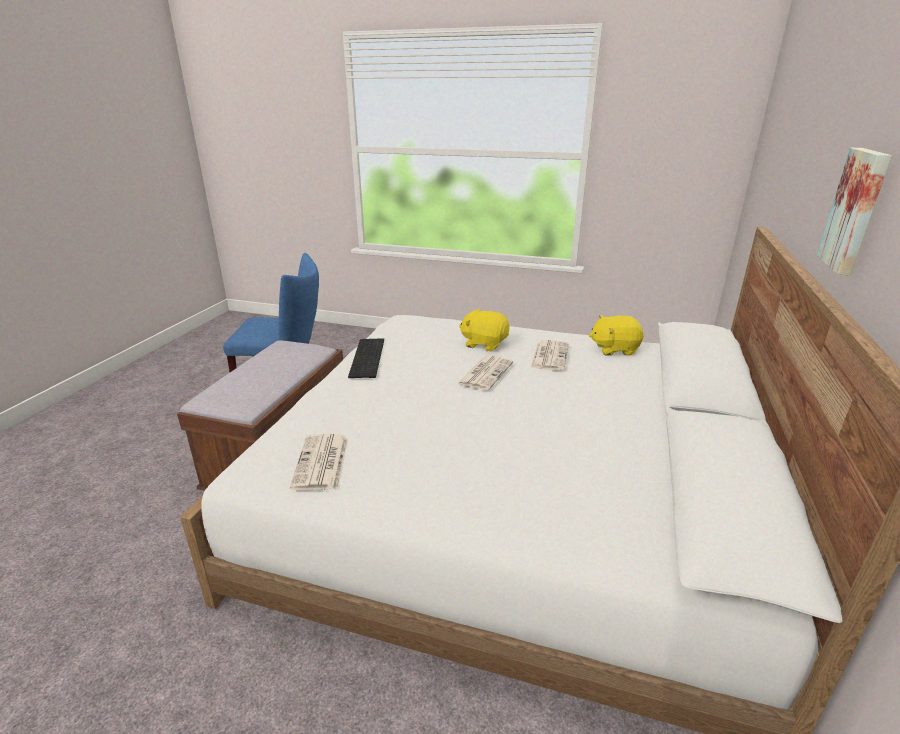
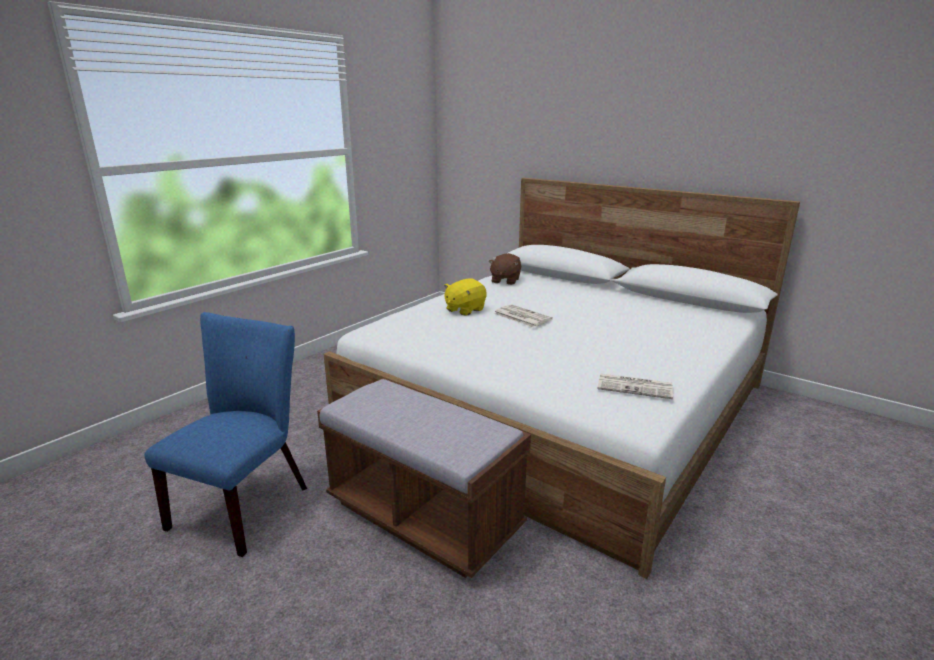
camera: 70 degrees left, 5 degrees down
(369, 358) = (457, 352): keyboard -> none
(549, 355) = (504, 296): newspaper -> none
(614, 349) = (505, 280): yellow plush toy -> brown plush toy
(856, 211) = (649, 148): picture -> none

